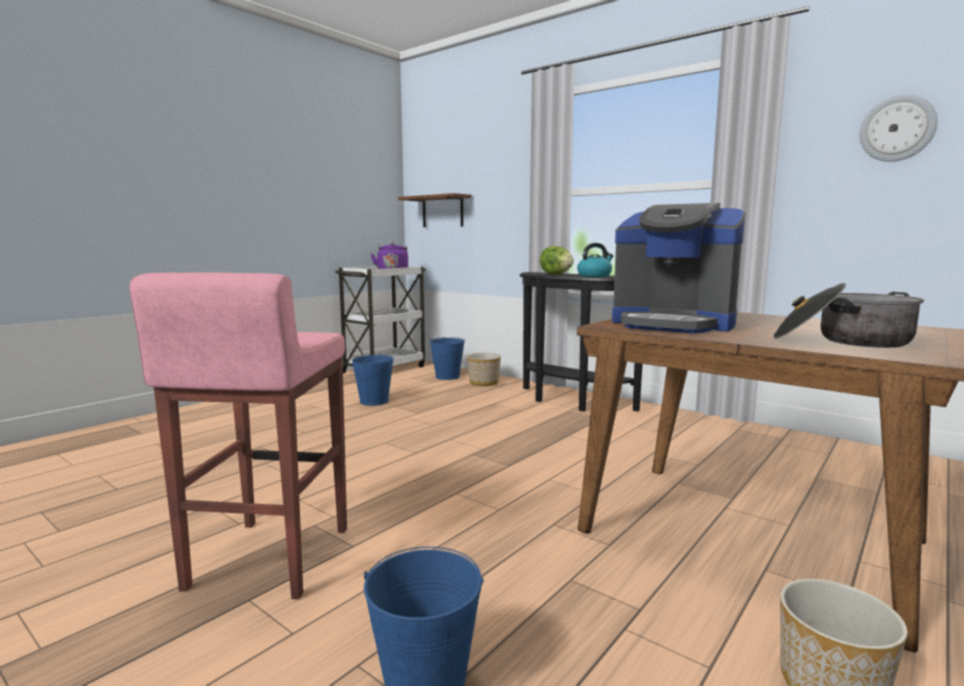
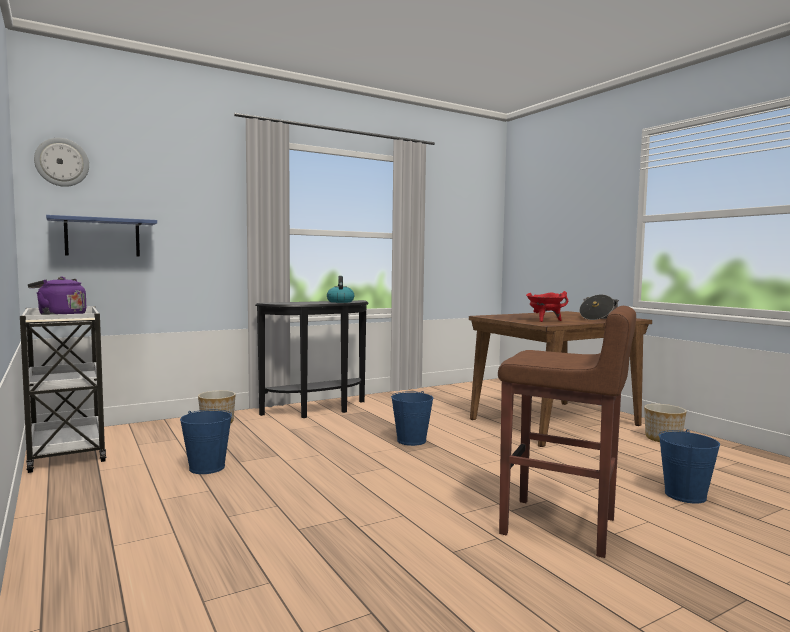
camera: 70 degrees left, 5 degrees down
(267, 558) = (560, 527): pink stool -> brown stool
(442, 211) = (102, 237): brown shelf -> blue shelf
(447, 377) = (167, 431): blue bucket -> blue bucket (411, 440)
(556, 274) = (310, 303): lettuce -> none
(673, 324) = (545, 320): coffee machine -> red cooking pot
(897, 129) = (462, 216): wall clock -> wall clock (62, 162)

